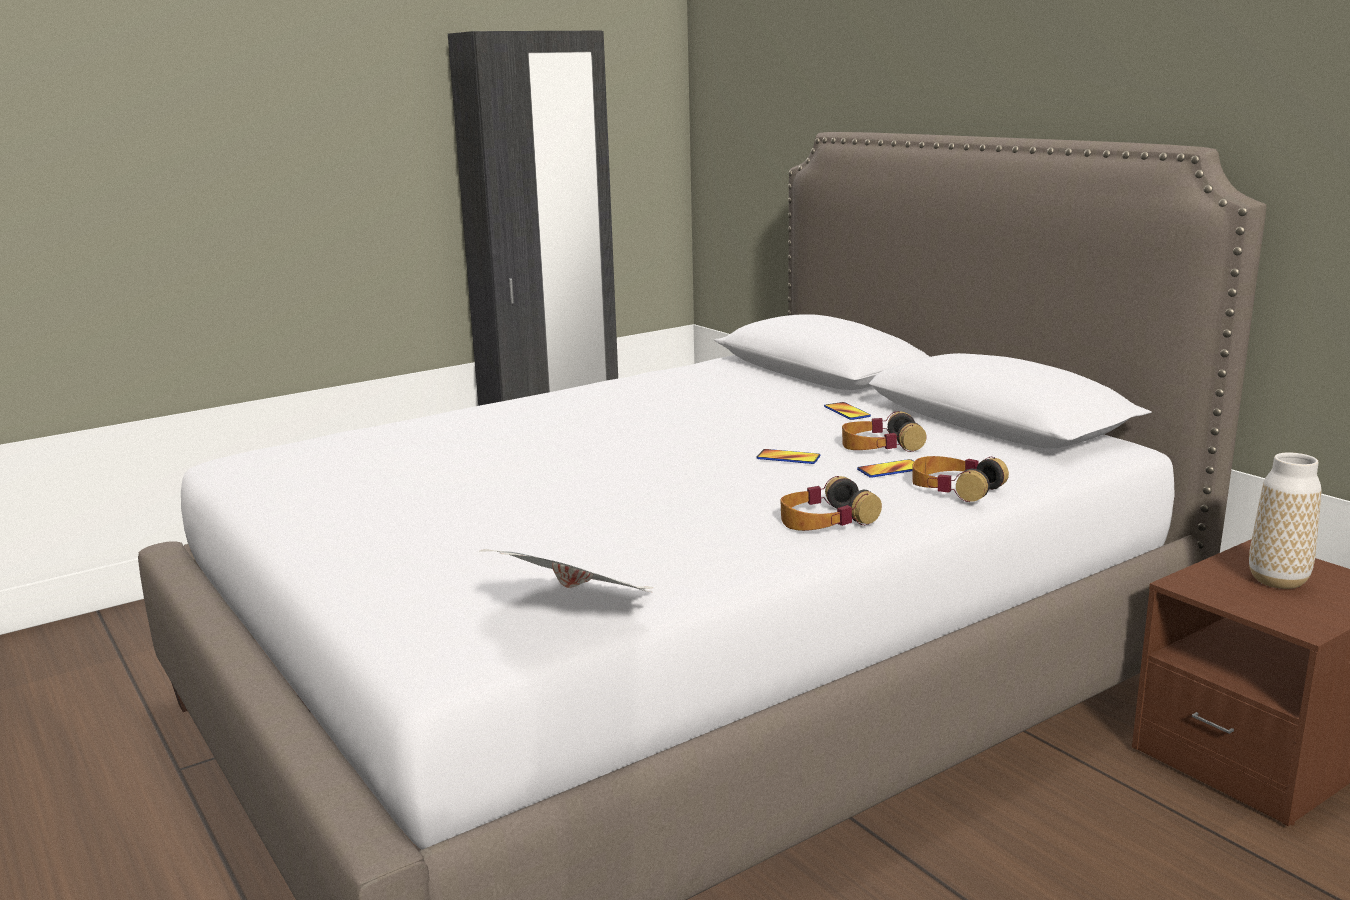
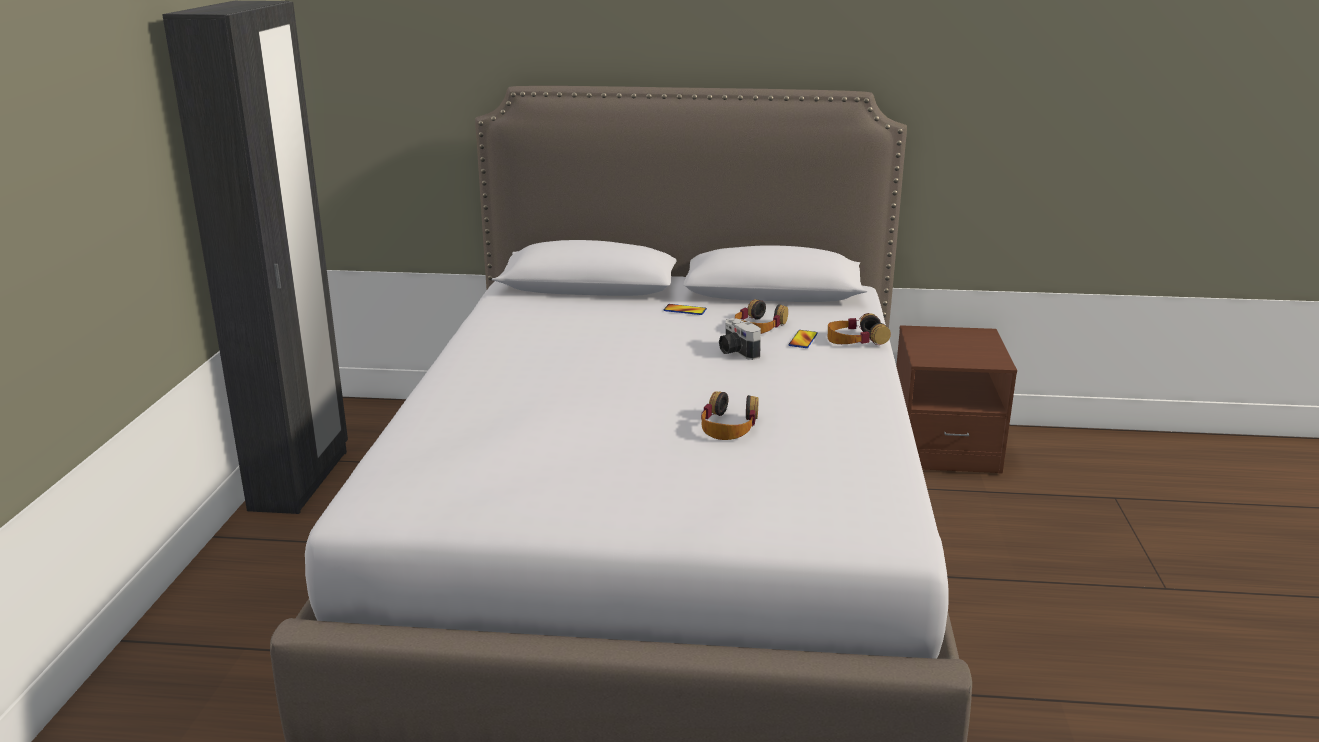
camera: 50 degrees left, 5 degrees up
(578, 615) = (892, 483): newspaper -> none
(788, 458) = (736, 352): phone -> camera
(826, 519) = (851, 381): headphones -> headphones (729, 425)
(1277, 580) = (949, 344): vase -> none

